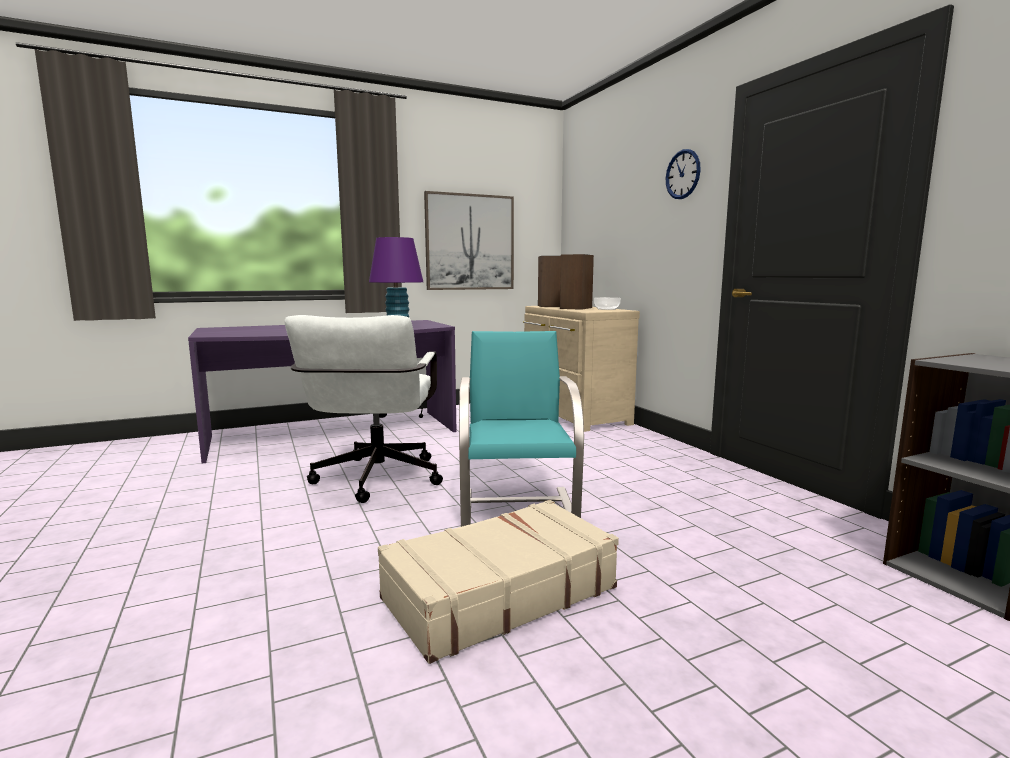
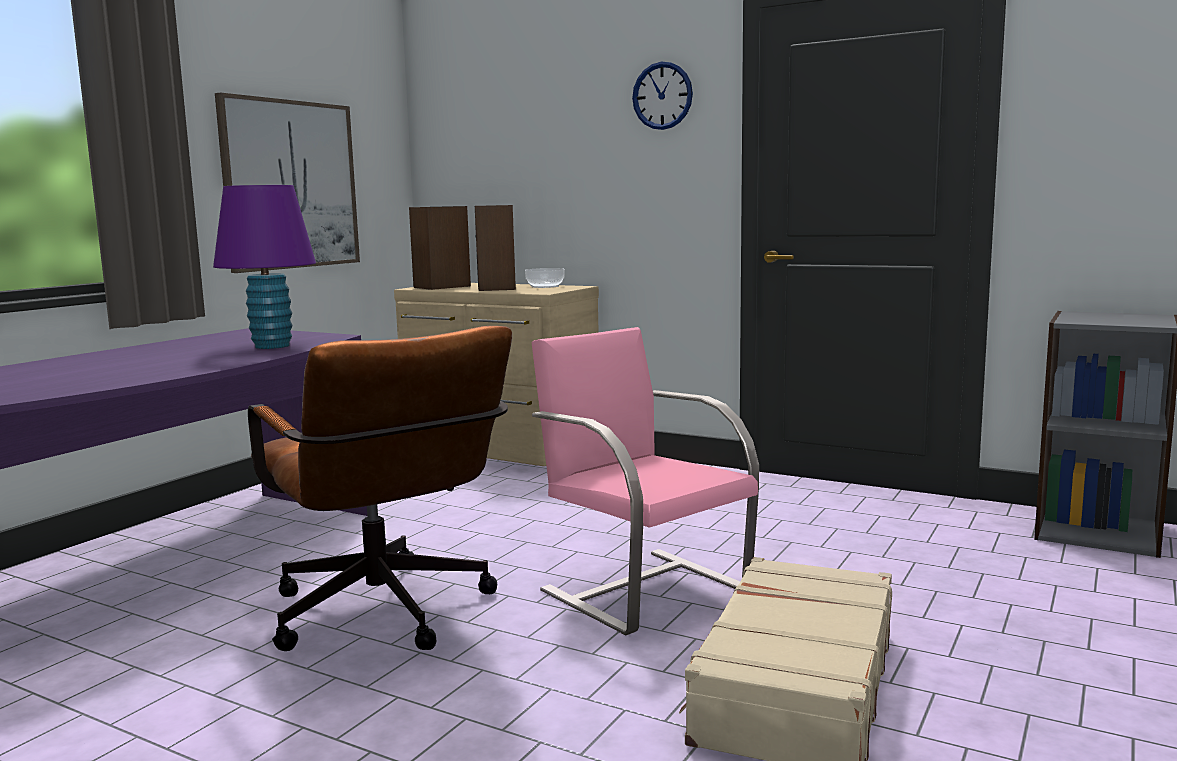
camera: 35 degrees left, 0 degrees up
(375, 482) = (387, 617): white office chair -> brown office chair
(518, 506) = (643, 588): turquoise chair -> pink chair

